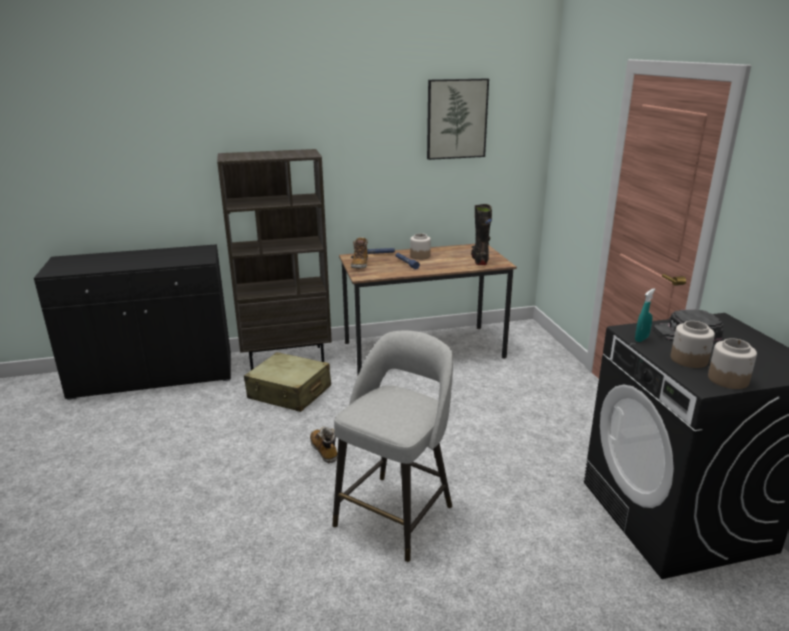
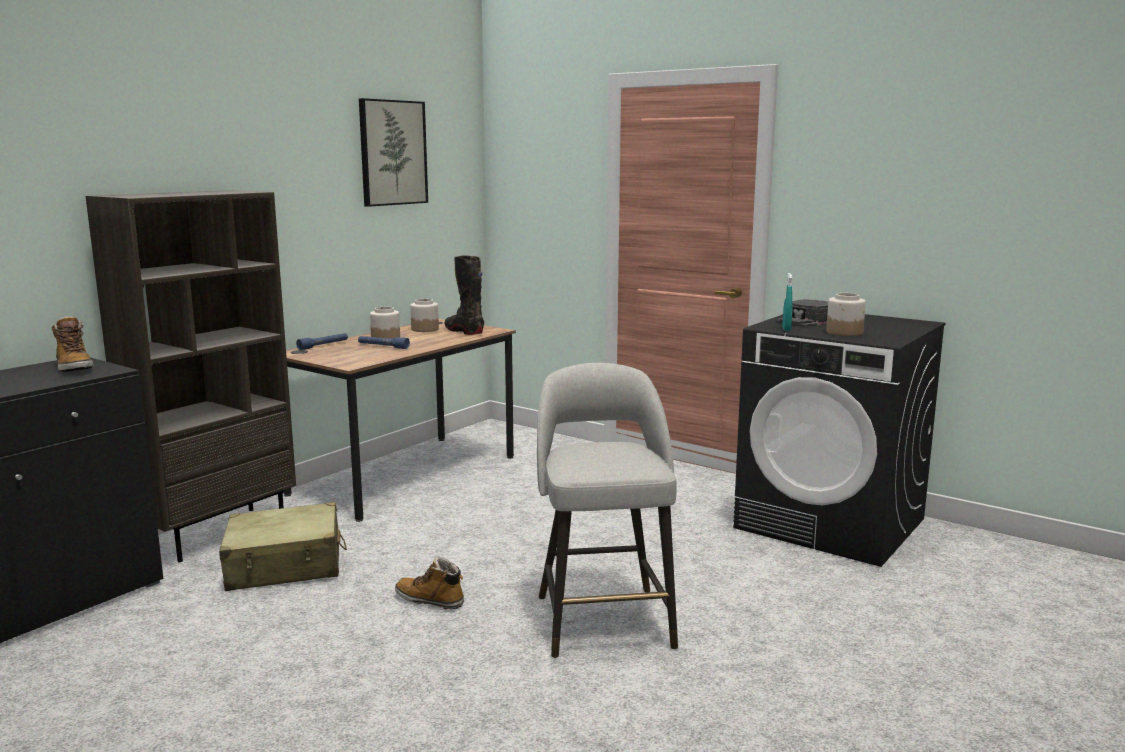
camera: 40 degrees left, 10 degrees down
(360, 264) = (323, 356): boot -> boot (74, 367)
(728, 379) = (891, 336): jar -> jar (425, 329)

